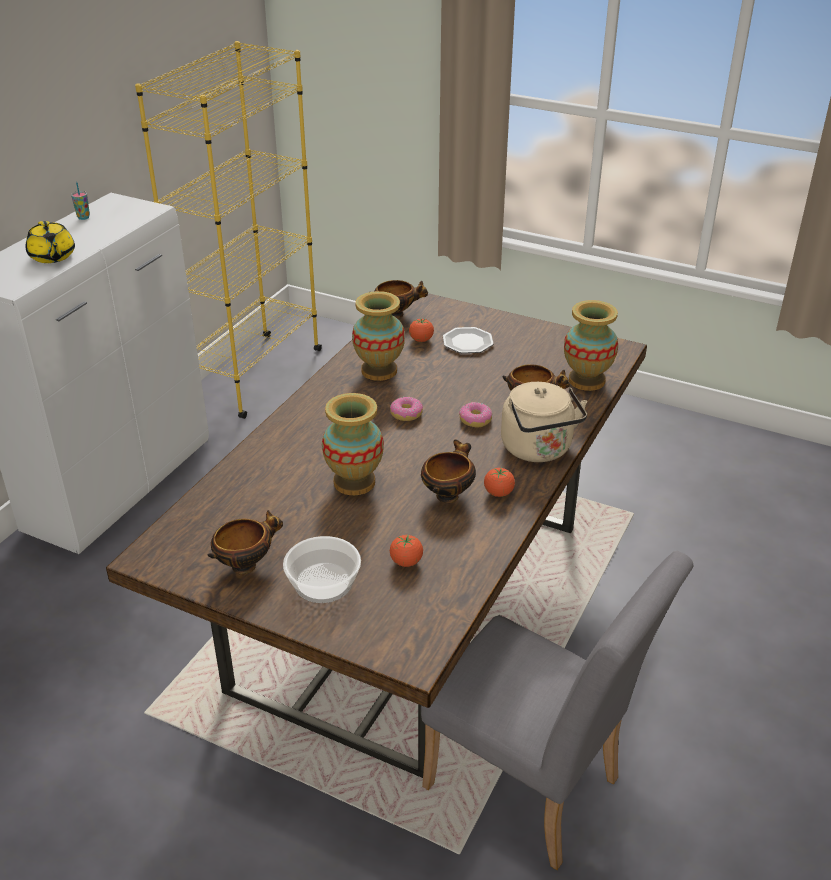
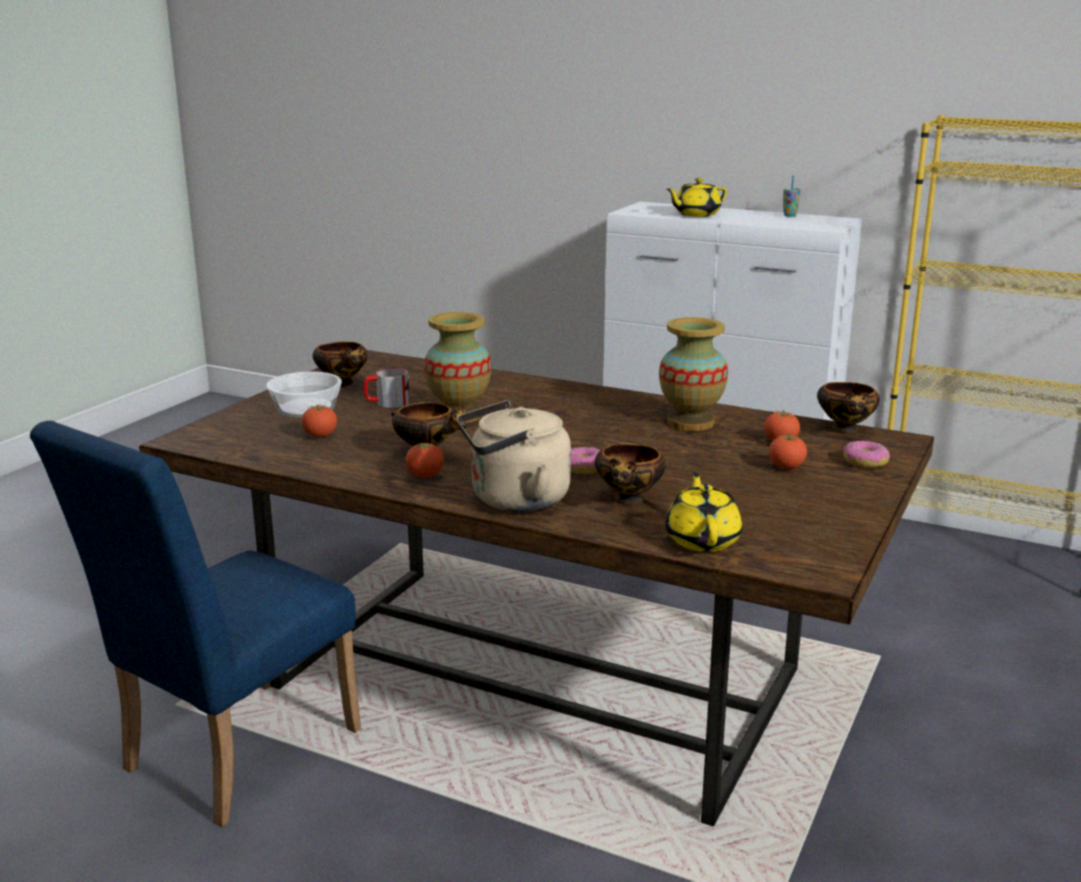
camera: 90 degrees right, 15 degrees down
(314, 528) = (387, 403): none -> mug
(406, 414) = (593, 435): donut -> donut (865, 462)
(467, 342) = (786, 467): plate -> tomato
(533, 792) = (228, 758): grey chair -> blue chair
(586, 381) = (702, 539): vase -> yellow teapot

